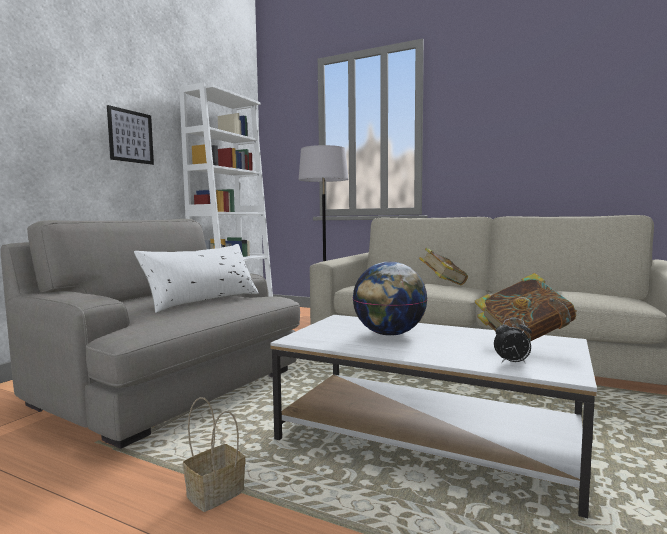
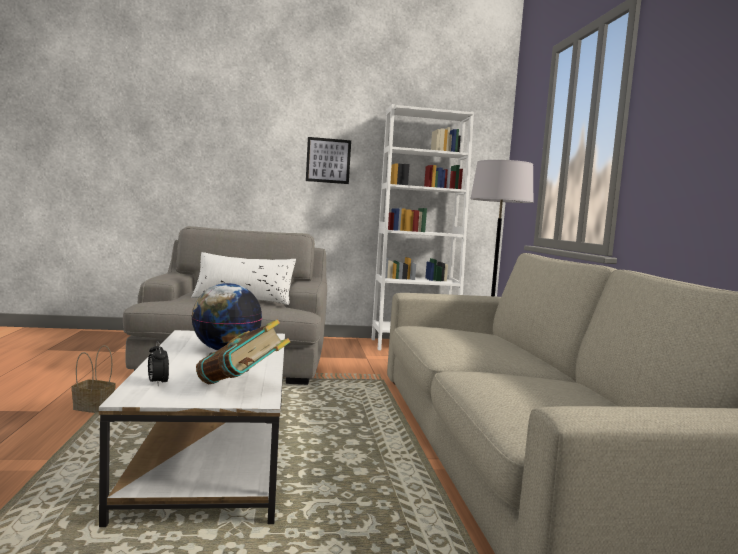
camera: 55 degrees right, 0 degrees up
(442, 284) = (511, 351): book -> none

